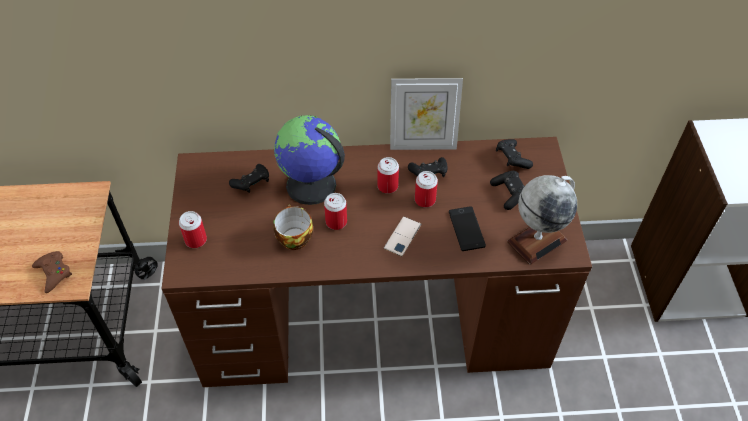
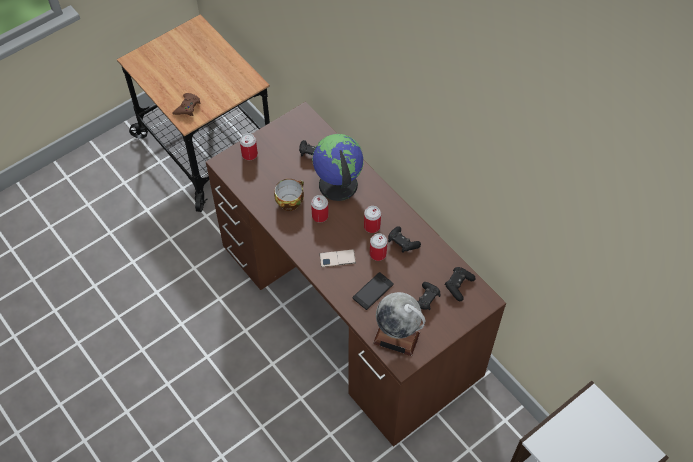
camera: 55 degrees right, 5 degrees up
(423, 144) = (426, 225): picture frame -> none

